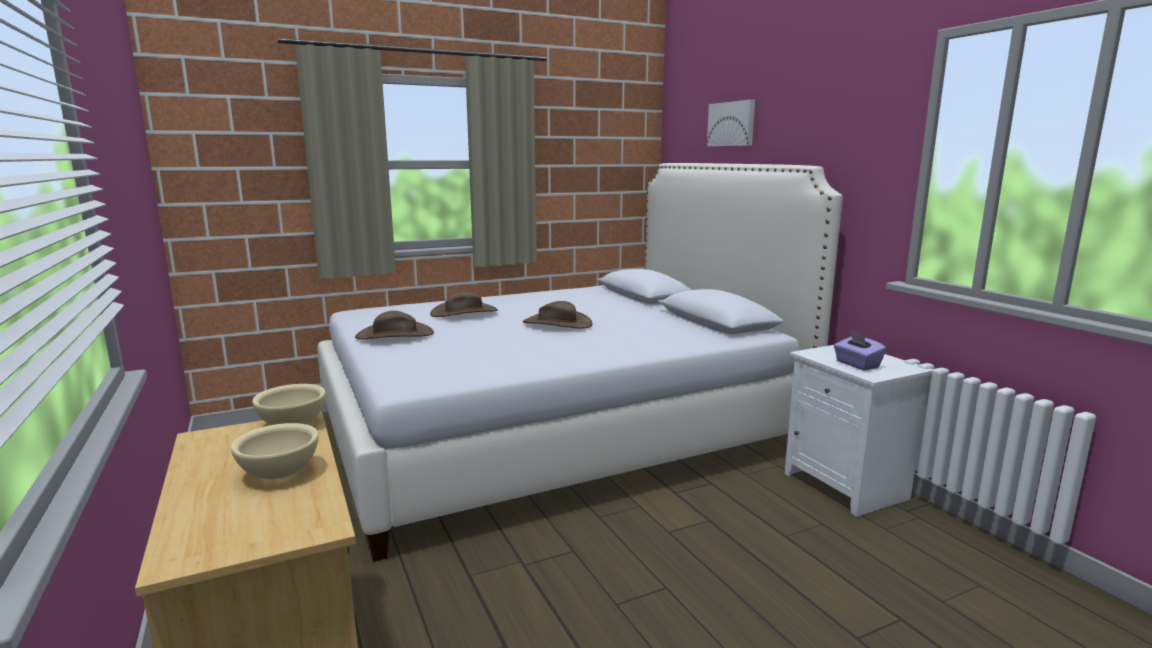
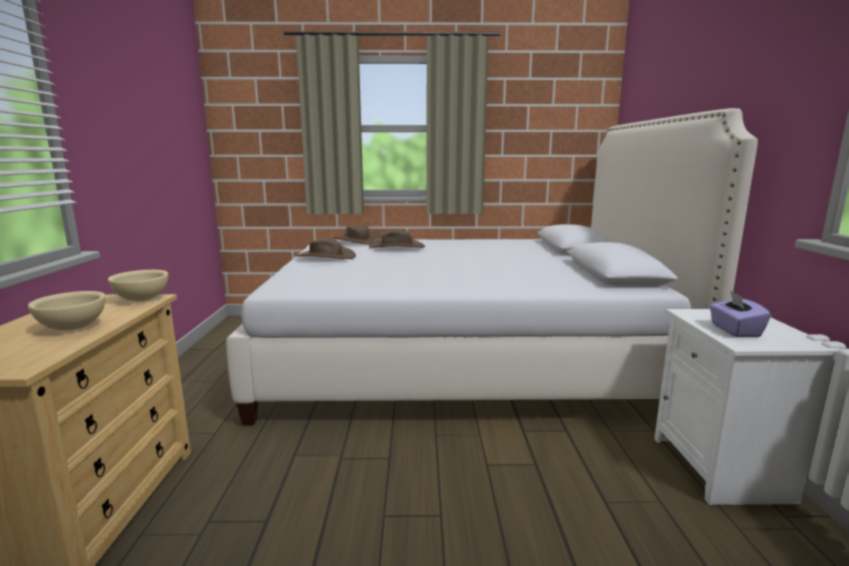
camera: 25 degrees right, 0 degrees up
(557, 323) = (458, 261): brown hat -> brown hat (356, 241)
(732, 124) = (672, 79): picture -> none

